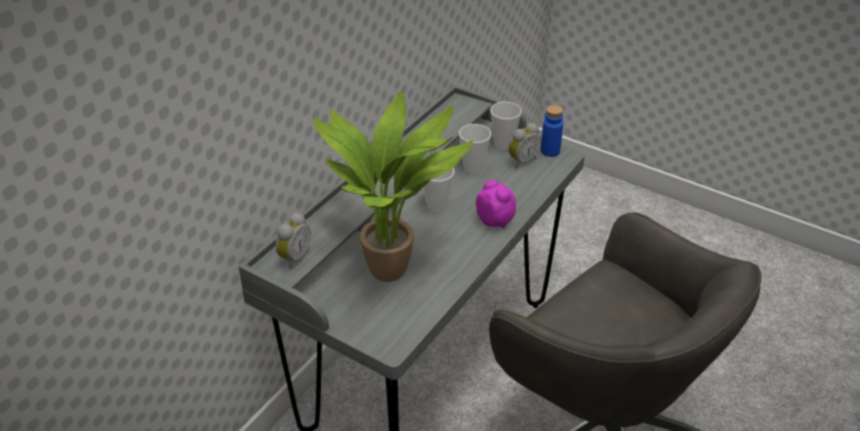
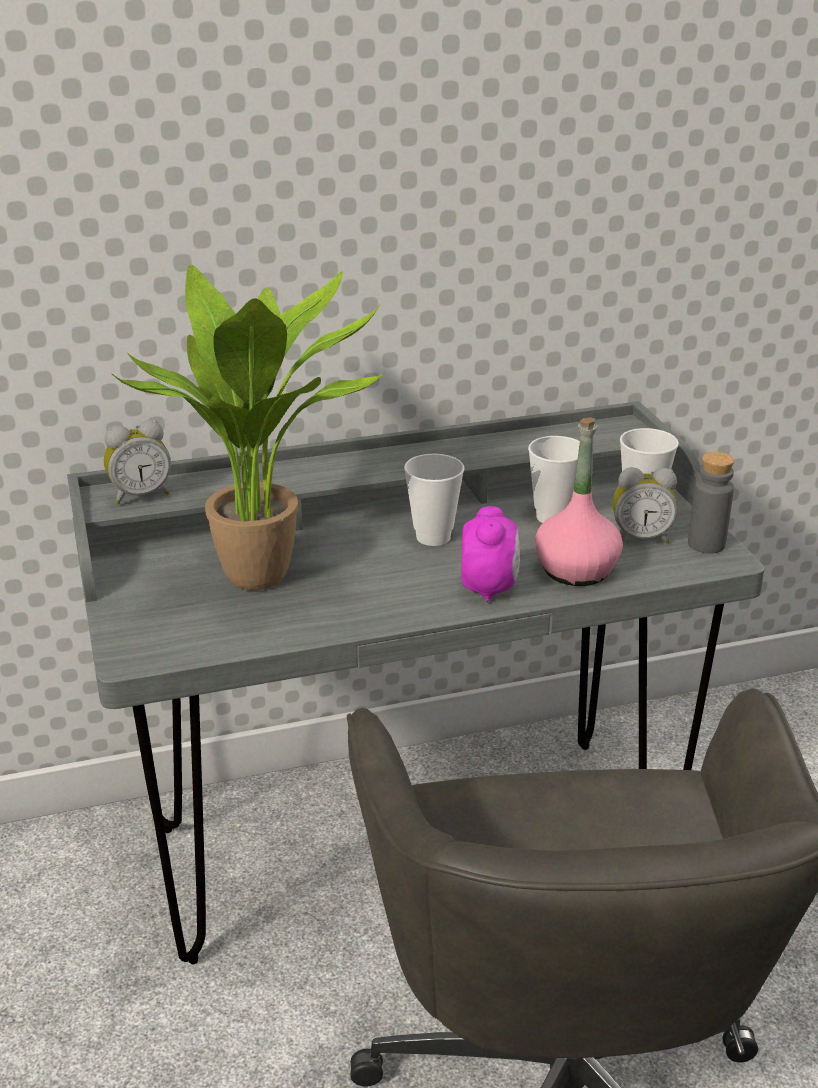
camera: 40 degrees right, 10 degrees down
(517, 192) = (576, 570): none -> pink bottle
(550, 151) = (706, 544): blue bottle -> grey bottle

